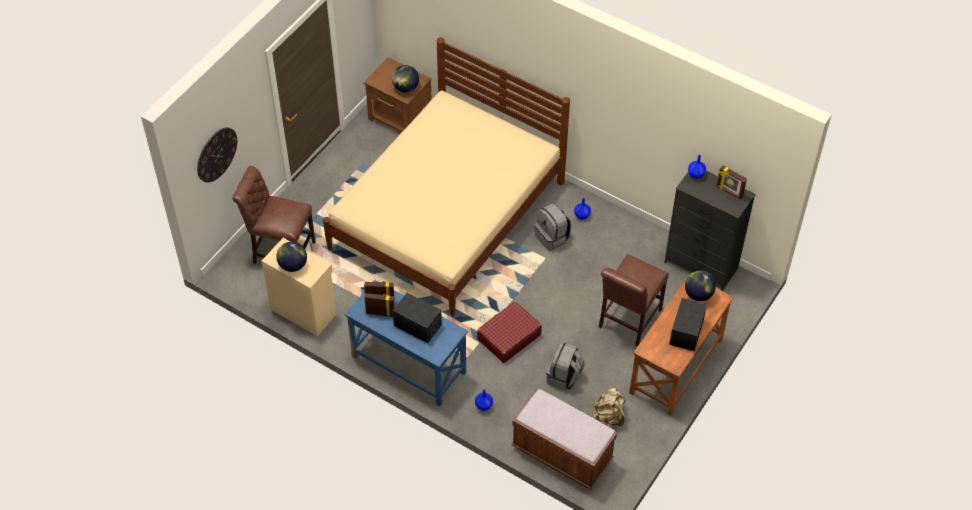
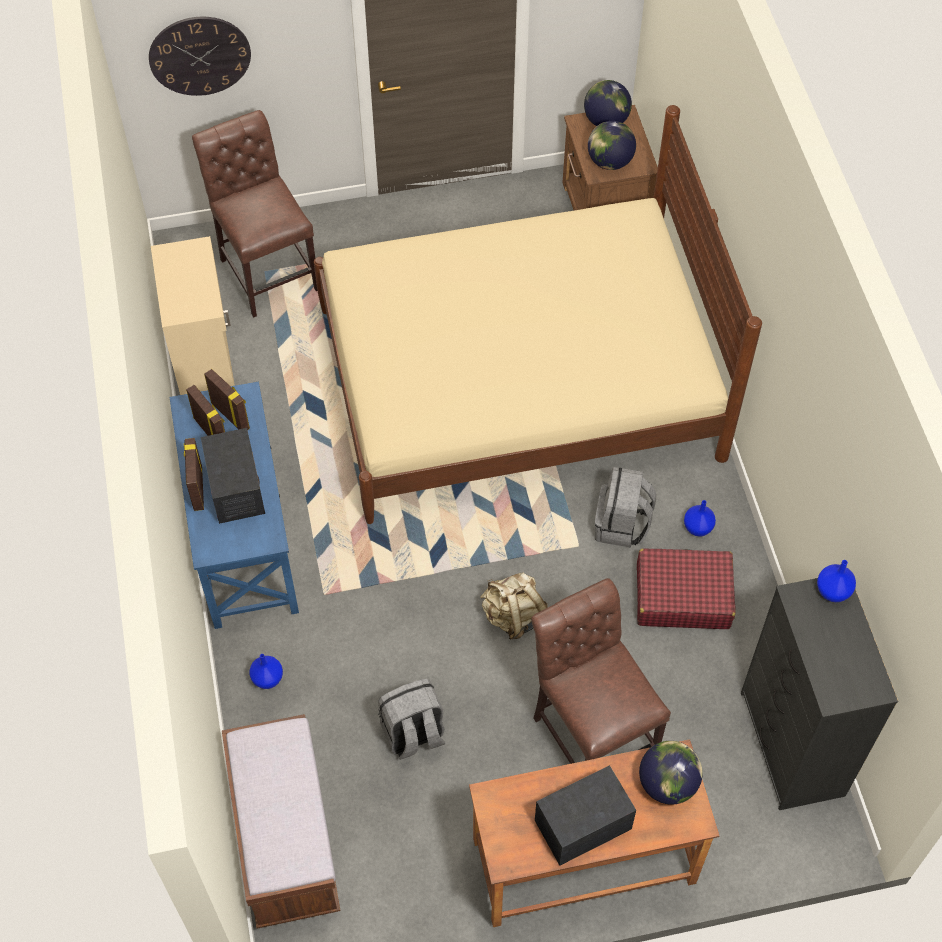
camera: 45 degrees right, 5 degrees up
(293, 265) = (177, 281): globe -> globe (606, 121)
(508, 337) = (406, 613): red suitcase -> red suitcase (682, 596)
(609, 416) = (408, 846): beige backpack -> beige backpack (513, 616)
(627, 321) = (591, 732): brown chair -> brown chair turned 75 degrees clockwise
(729, 192) = (856, 662): picture frame -> picture frame (197, 488)

